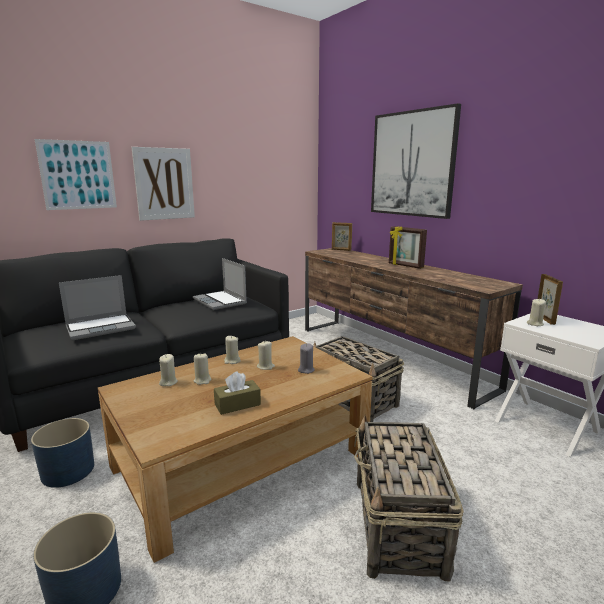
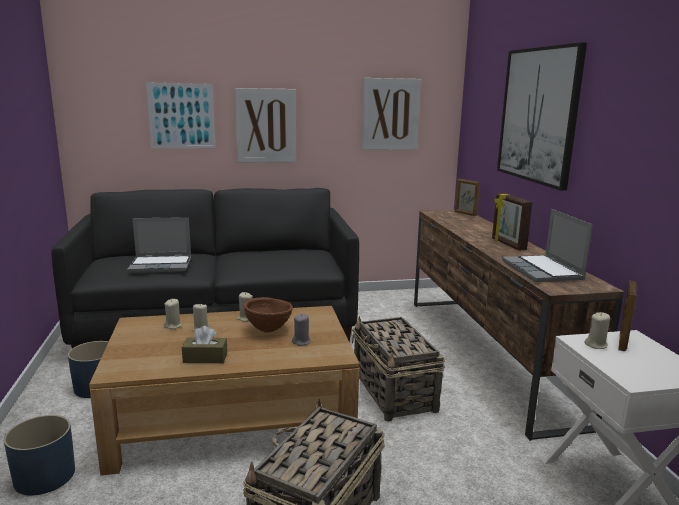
camera: 25 degrees right, 0 degrees up
(220, 301) = (290, 256): laptop -> laptop (543, 270)
(265, 366) = (268, 330): beige candle -> brown bowl
(268, 172) = (390, 114): none -> picture

